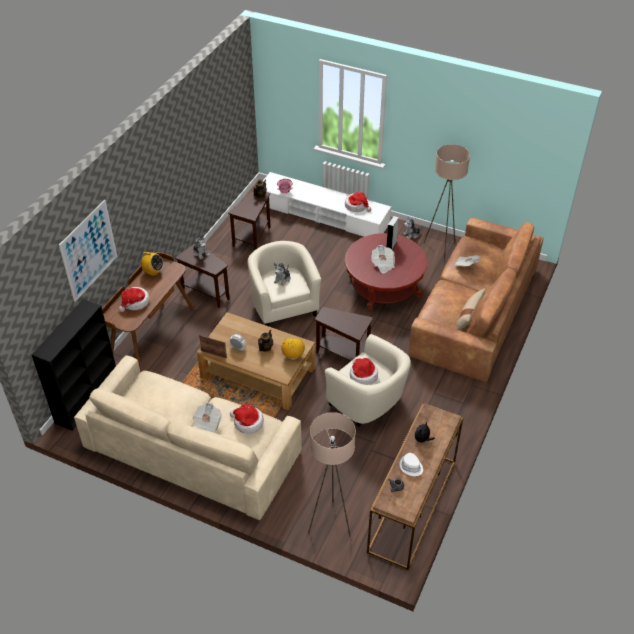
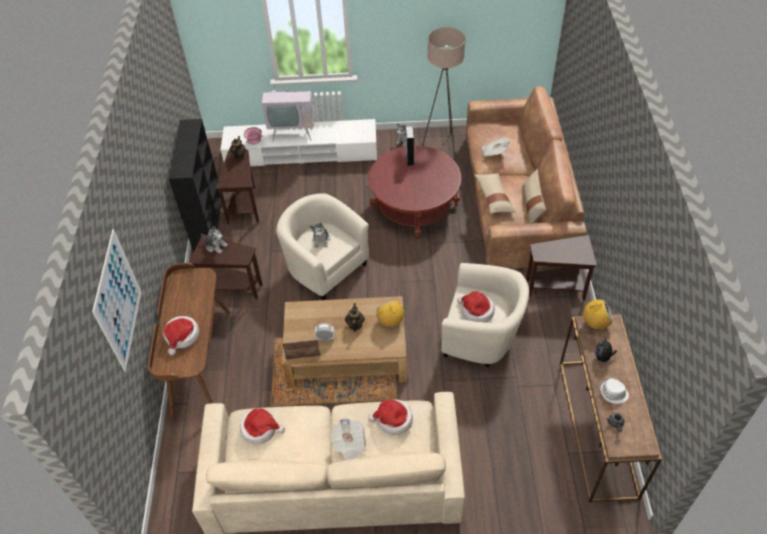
camera: 25 degrees left, 5 degrees up
(87, 397) = (171, 472): black bookcase -> black bookcase (208, 222)
(153, 272) = (179, 291): radio -> radio (595, 323)
(319, 194) = (293, 132): none -> television
(330, 523) = (532, 487): beige floor lamp -> none
(344, 356) = (423, 296): brown side table -> brown side table (557, 287)
(357, 206) = (340, 131): hat -> hat (260, 429)
(383, 264) = (415, 183): newspaper -> none
(440, 299) = (494, 197): none -> beige pillow

